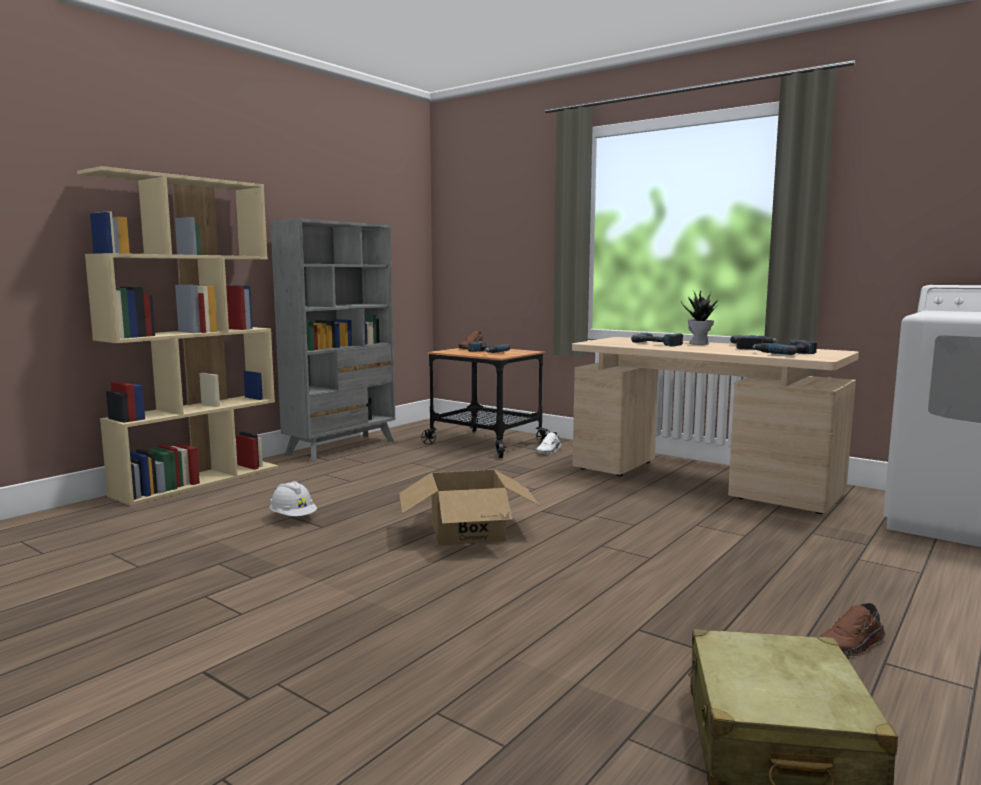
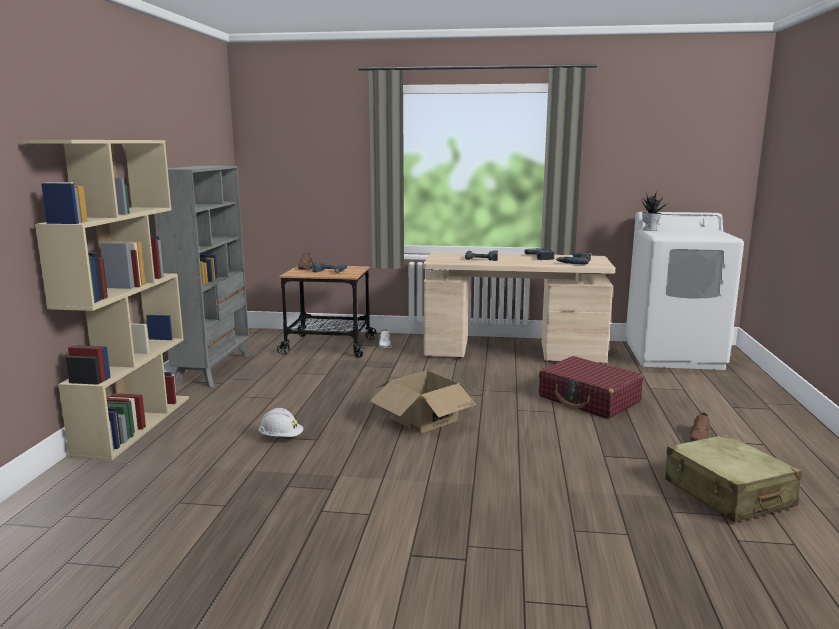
camera: 30 degrees left, 5 degrees up
(699, 343) = (504, 256): potted plant -> potted plant (650, 230)
(728, 554) = (589, 399): none -> red suitcase

